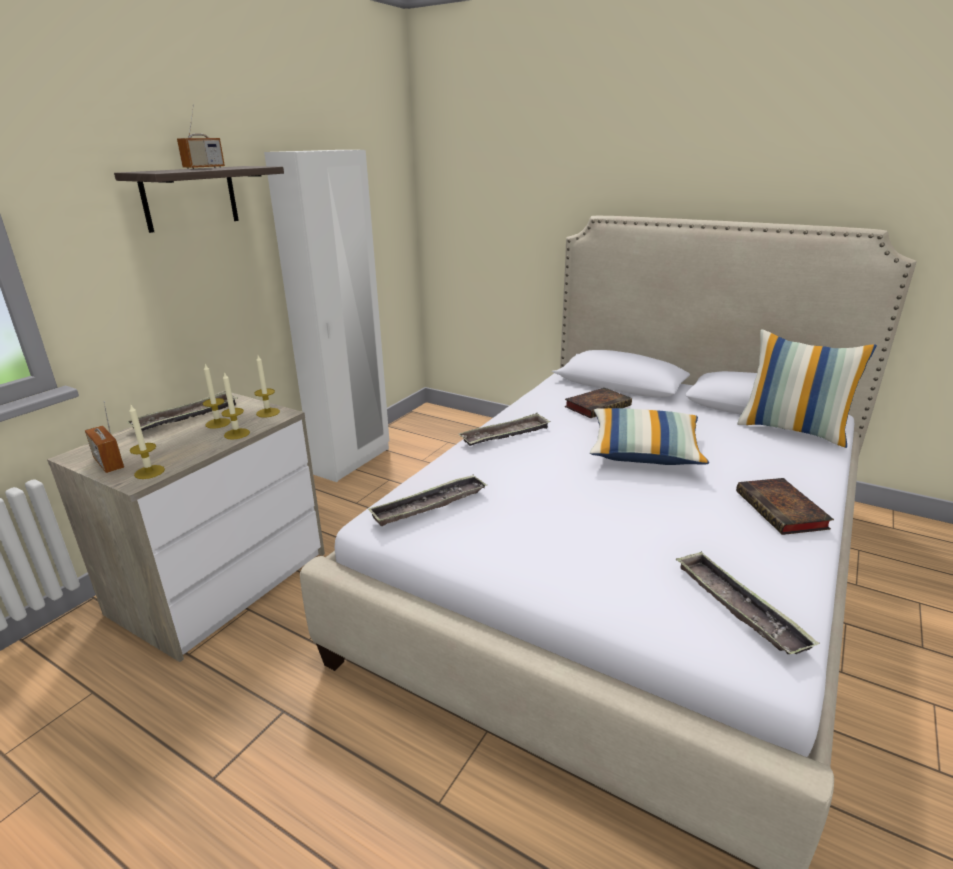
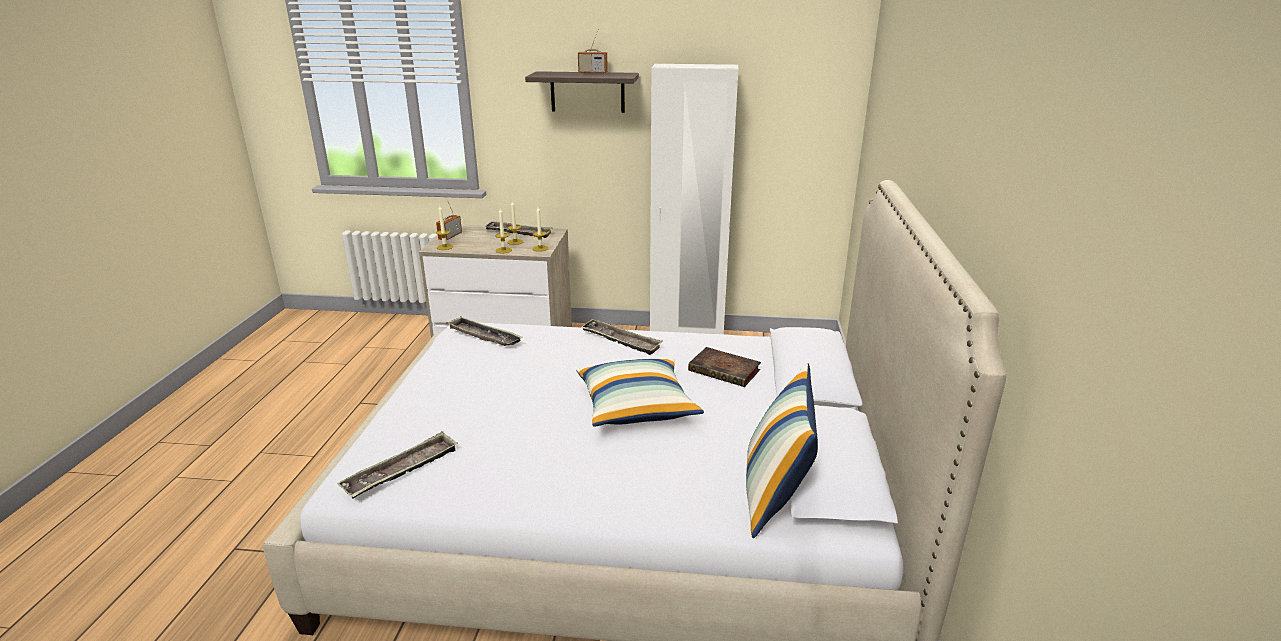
camera: 65 degrees right, 0 degrees up
(783, 511) = (559, 489): book -> none

